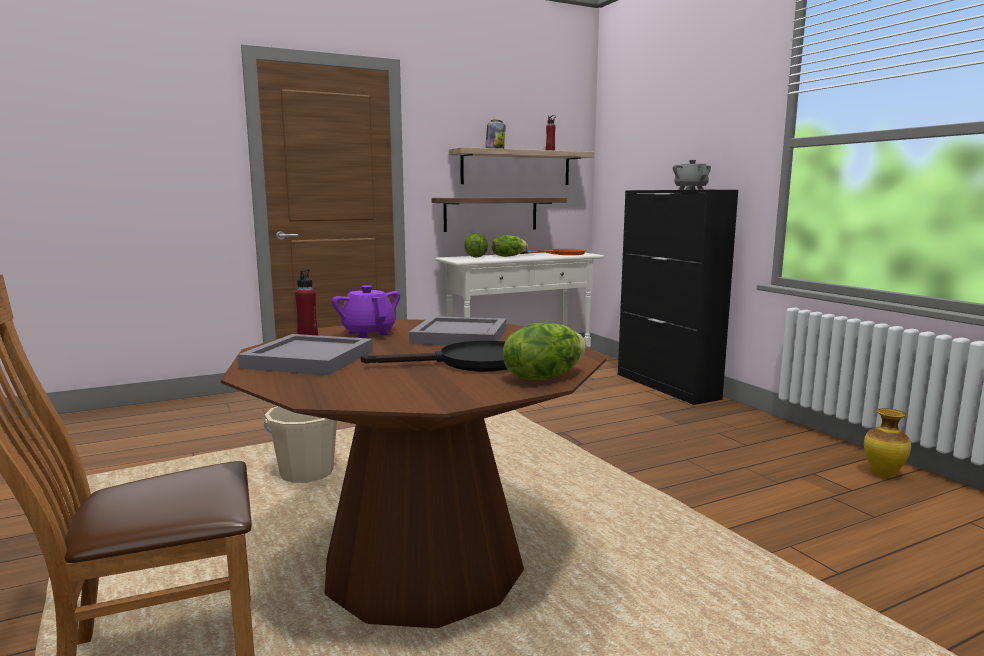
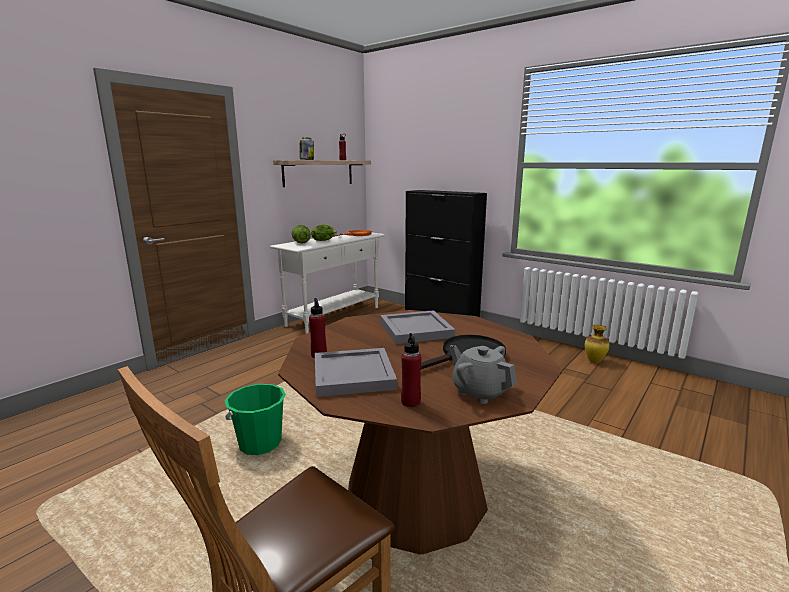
camera: 25 degrees left, 5 degrees up
(307, 473) = (260, 443): beige bucket -> green bucket
(321, 385) = (410, 402): none -> red bottle
(368, 333) = (347, 337): purple teapot -> none
(491, 214) = (304, 208): shelf -> none
(543, 377) = (529, 361): lettuce -> none
(690, 189) = (455, 192): grey teapot -> grey teapot (479, 392)

